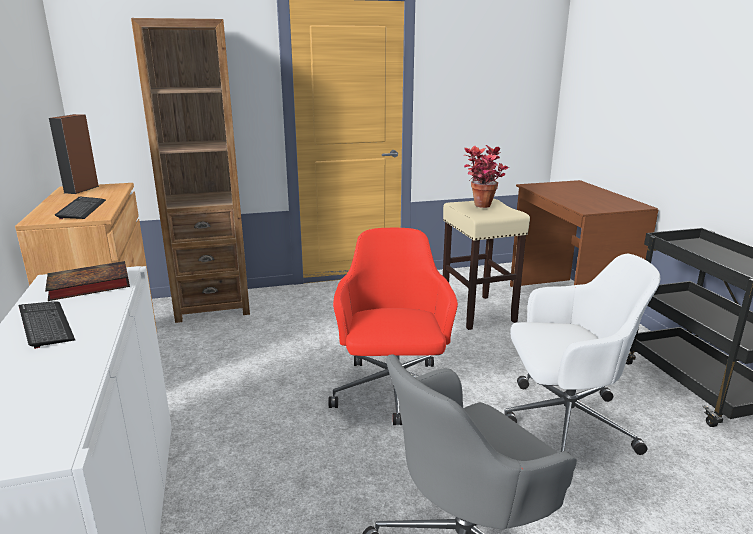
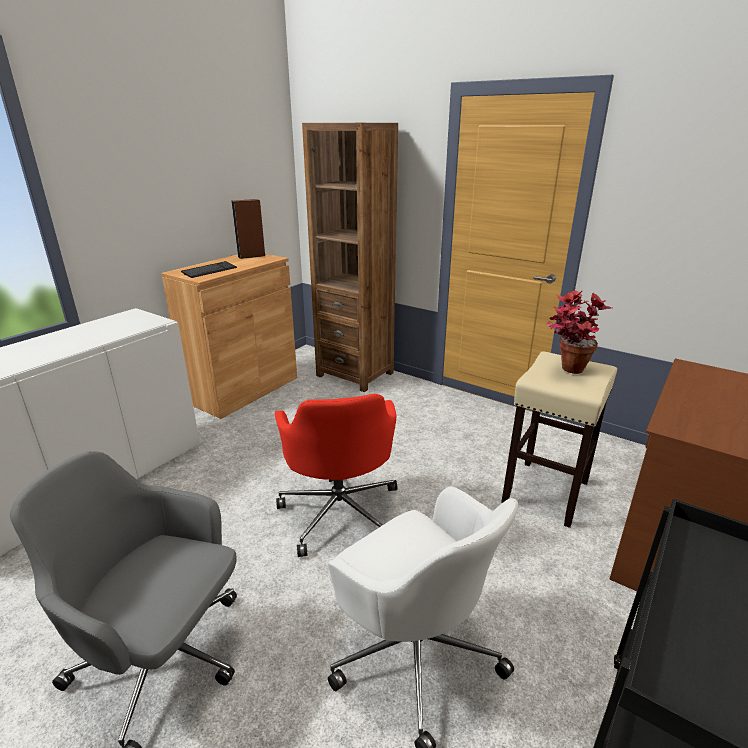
camera: 50 degrees right, 5 degrees up
(46, 325) = (63, 339): keyboard -> none
(87, 286) = (128, 323): book -> none
(393, 392) = (340, 511): red office chair -> red office chair turned 120 degrees clockwise

